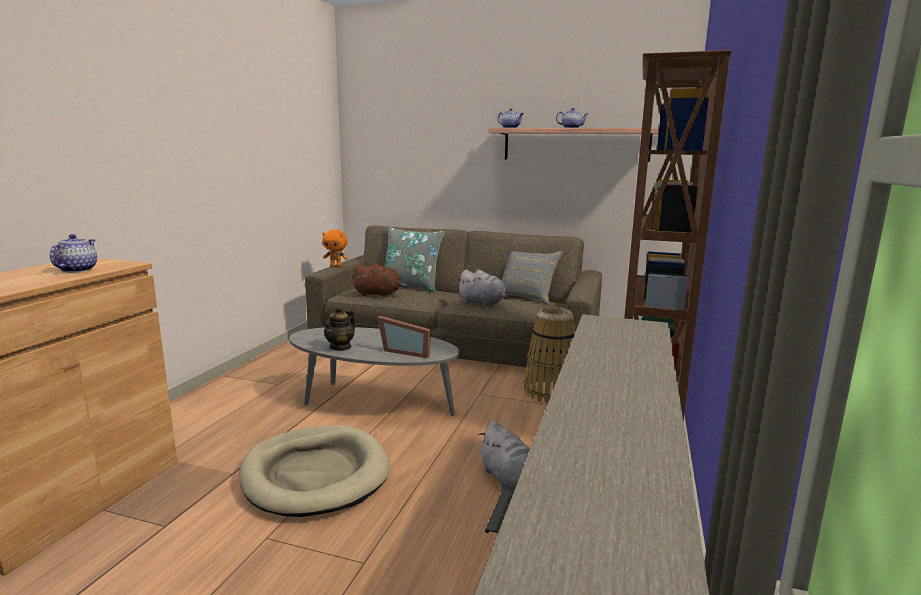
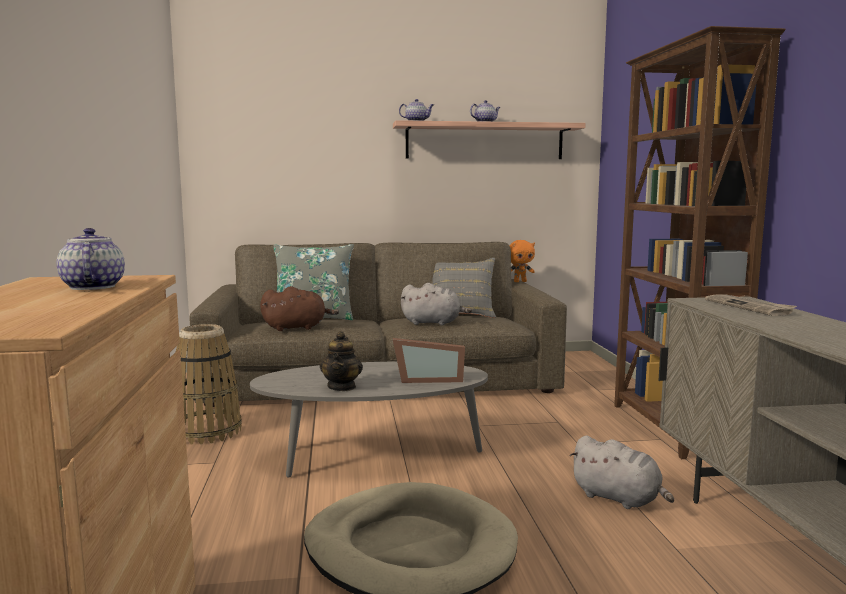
camera: 25 degrees left, 5 degrees down
(336, 266) = (216, 299): orange plush toy -> orange plush toy (520, 281)
(550, 392) = (545, 410): basket -> basket (207, 431)
(627, 335) = (749, 307): none -> newspaper

